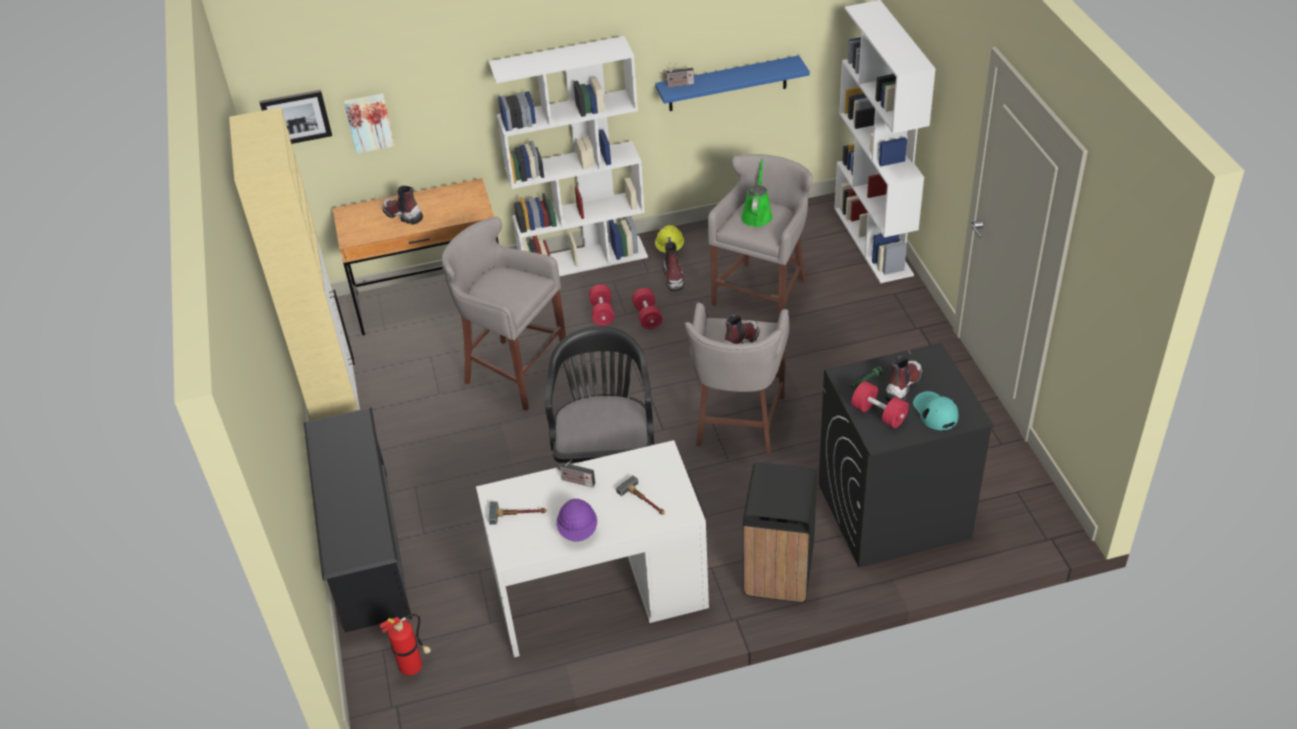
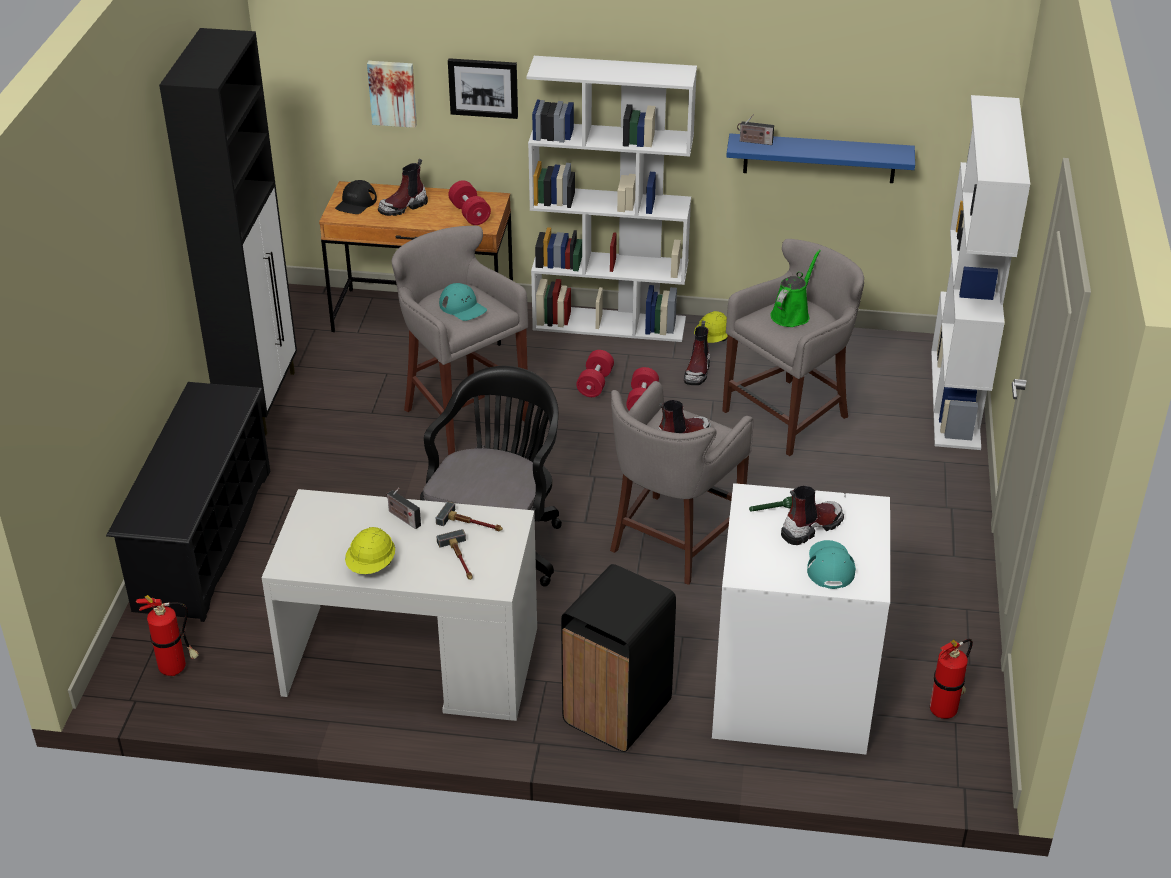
camera: 20 degrees right, 5 degrees down
(296, 117) = (315, 66): picture -> picture (483, 87)
(339, 413) = (260, 400): beige cabinet -> black cabinet
(360, 223) = (356, 203): none -> black cap
(402, 215) = (403, 207): boot -> boot turned 90 degrees counterclockwise
(508, 287) = (463, 307): none -> turquoise cap
(518, 514) = (322, 530): hammer -> hammer (471, 524)
(578, 530) = (371, 565): purple hard hat -> yellow hard hat
(879, 414) = (762, 548): red dumbbell -> red dumbbell (470, 214)
(892, 511) = (790, 693): black washing machine -> white washing machine
(1005, 485) = (945, 710): none -> fire extinguisher

